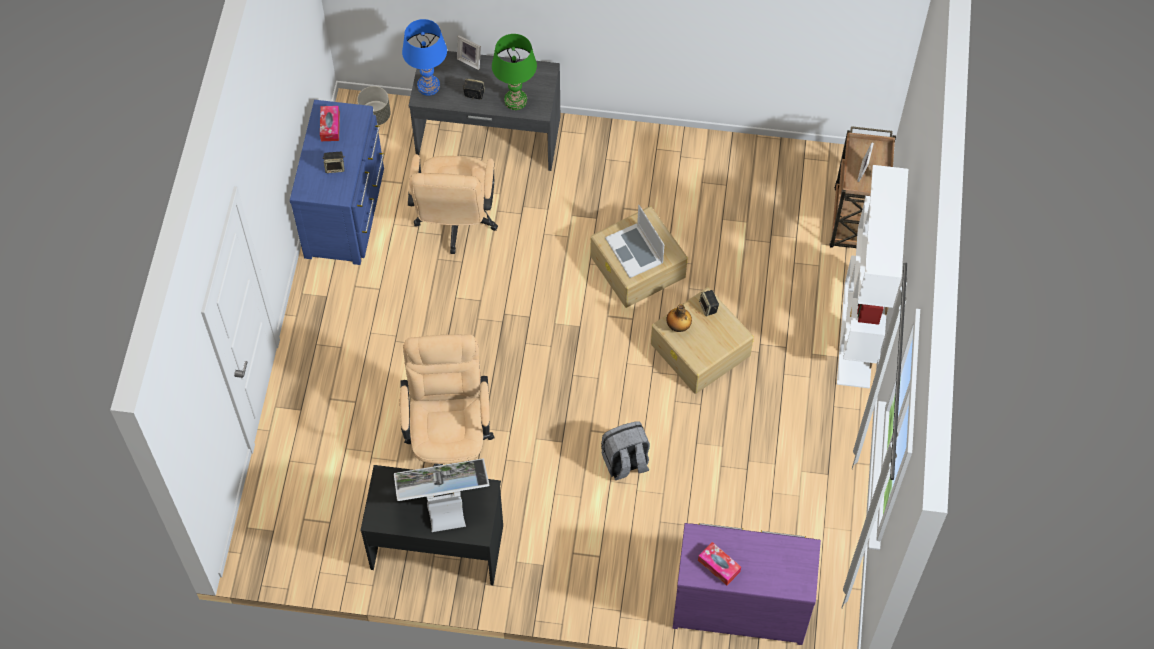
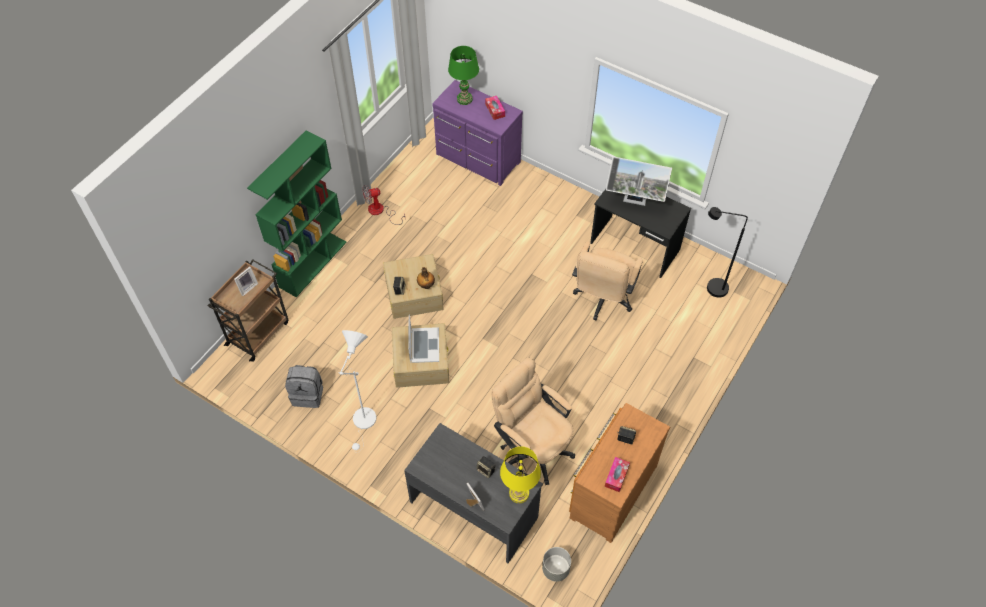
camera: 155 degrees left, 5 degrees down
(307, 523) = (711, 288): none -> black floor lamp
(347, 212) = (610, 491): blue dresser -> brown dresser
(428, 86) = (519, 493): blue table lamp -> yellow table lamp
(455, 223) = (532, 446): beige office chair -> beige office chair turned 75 degrees counterclockwise
(515, 100) = (456, 451): green table lamp -> green table lamp (464, 99)
(625, 463) = (499, 248): grey backpack -> grey backpack (308, 394)
(660, 173) = (364, 423): none -> white floor lamp
(822, 450) = (380, 211): none -> fan
(857, 335) = (313, 264): white bookcase -> green bookcase

